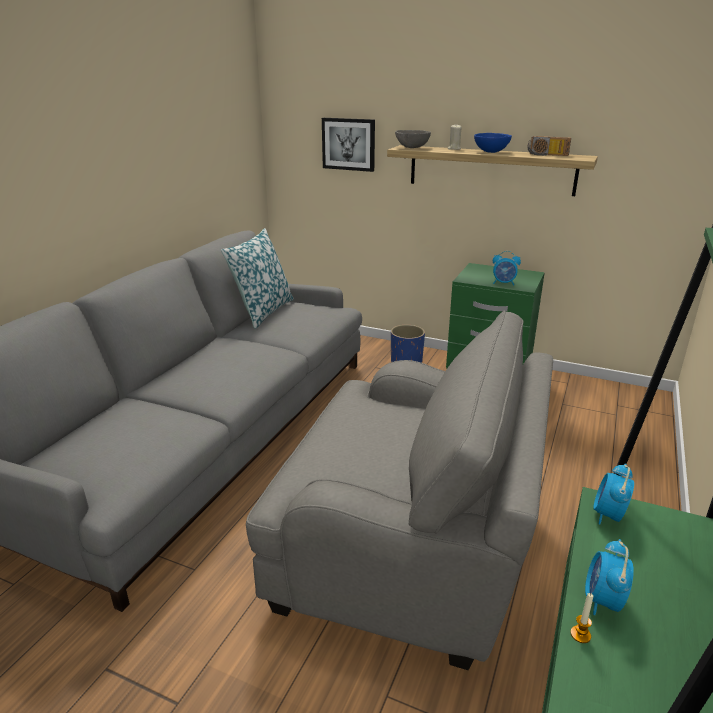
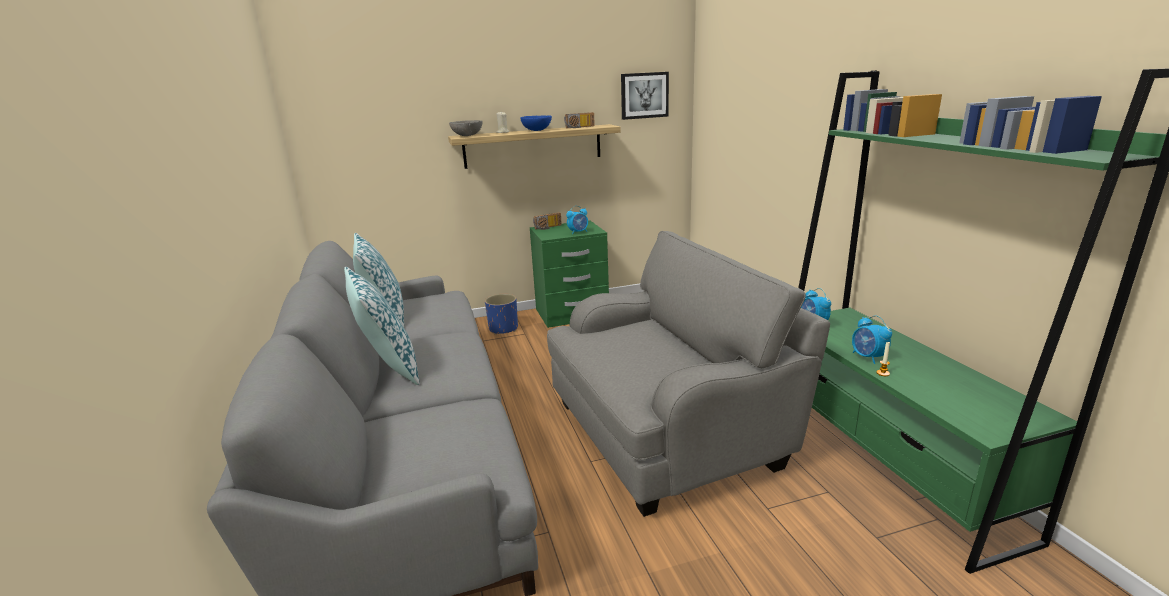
camera: 40 degrees left, 5 degrees down
(191, 359) = (389, 367): none -> pillow
(348, 144) = (394, 141): picture -> picture (644, 95)
(485, 268) = (548, 227): none -> radio

